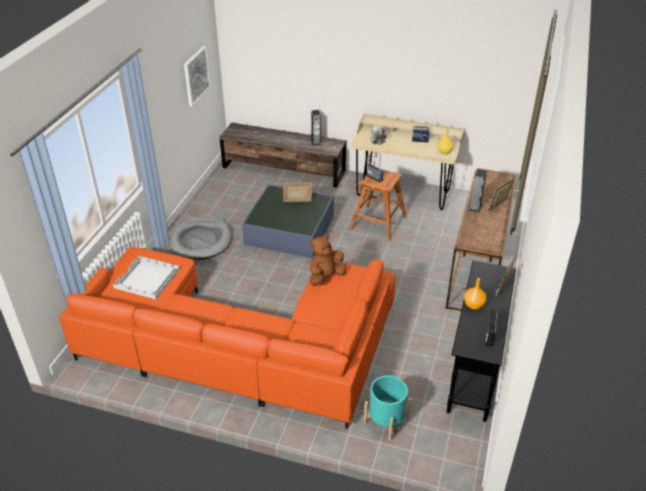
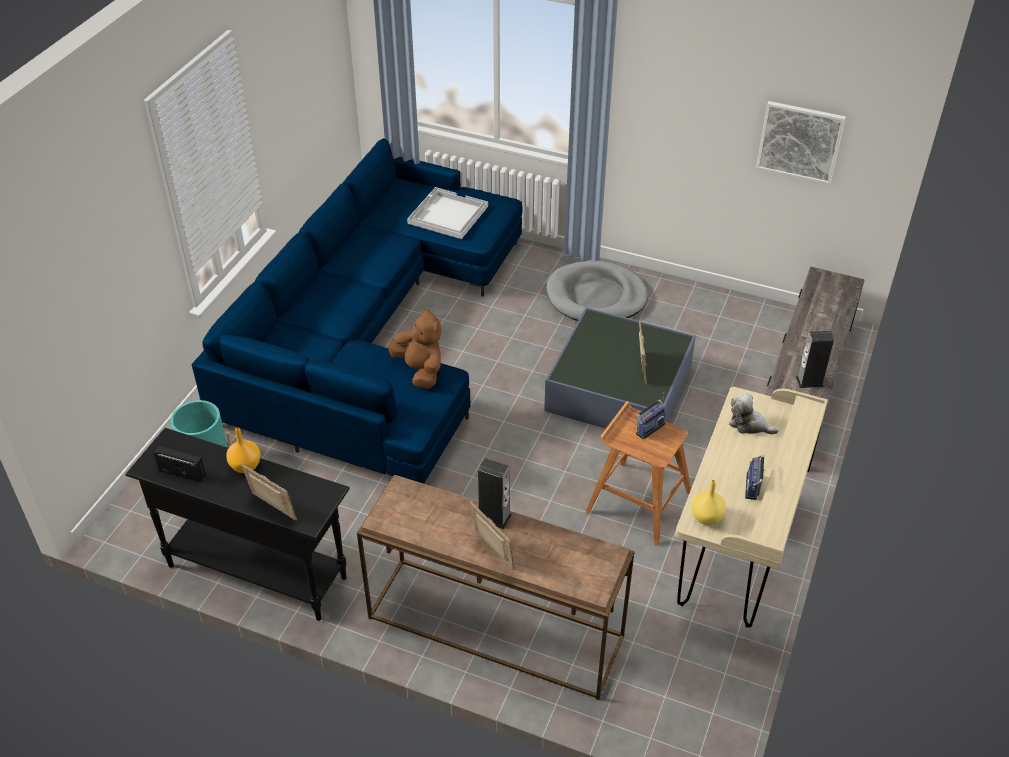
camera: 95 degrees right, 5 degrees up
(241, 346) = (373, 336): orange sofa -> blue sofa

